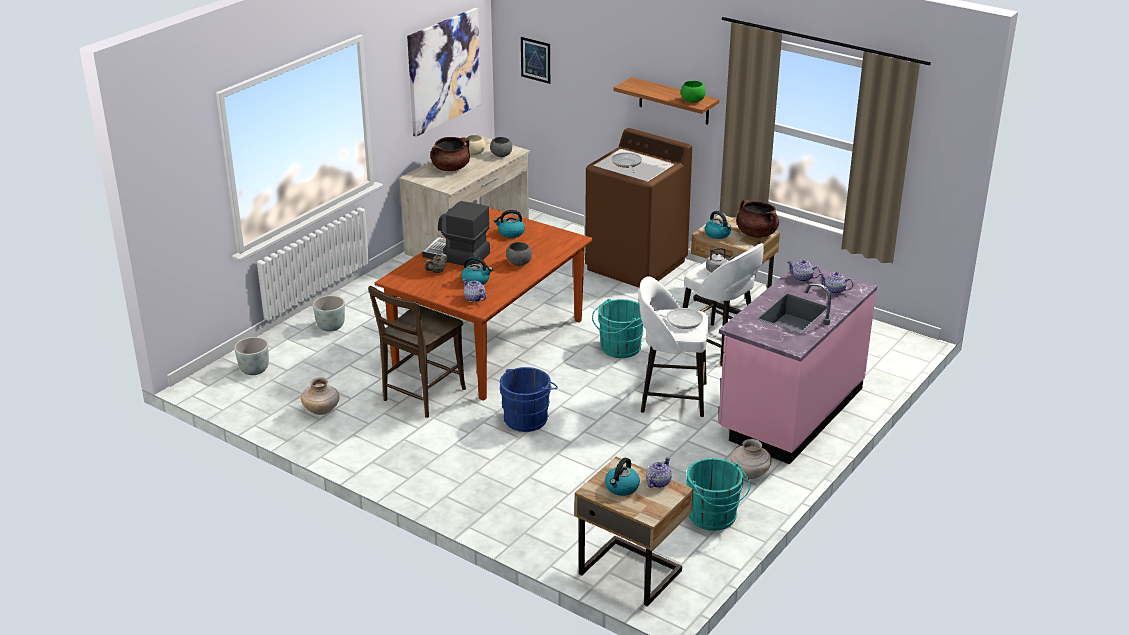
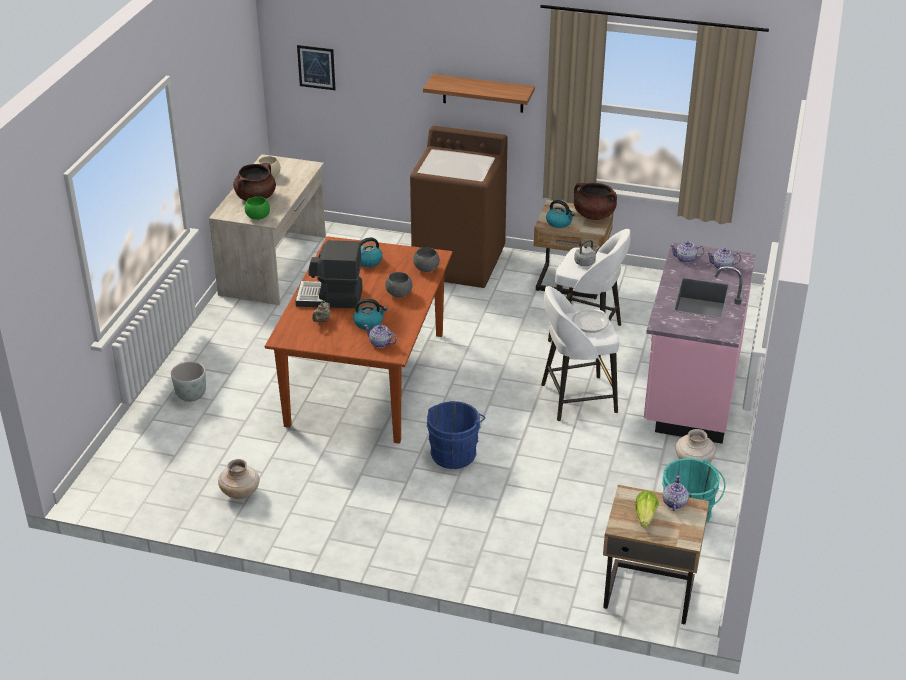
camera: 20 degrees left, 5 degrees up
(254, 370) = (138, 463): grey planter -> none
(421, 396) = (334, 453): brown chair -> none
(444, 71) = (230, 95): picture -> none
(501, 155) = (298, 174): grey bowl -> grey bowl (426, 269)
(618, 348) = (496, 357): turquoise bucket -> none
(622, 488) = (645, 517): kettle -> lettuce
(627, 164) = (449, 165): frying pan -> none
(692, 101) = (511, 92): green bowl -> green bowl (258, 217)

